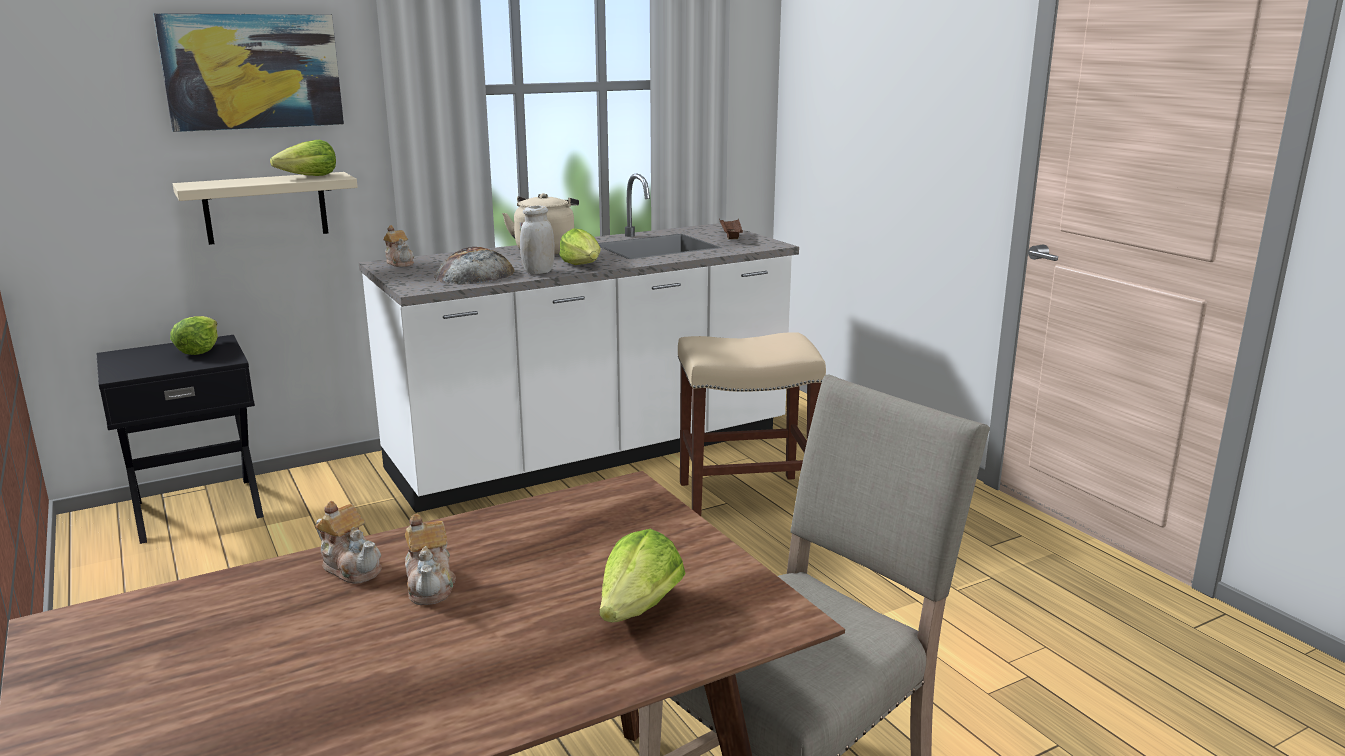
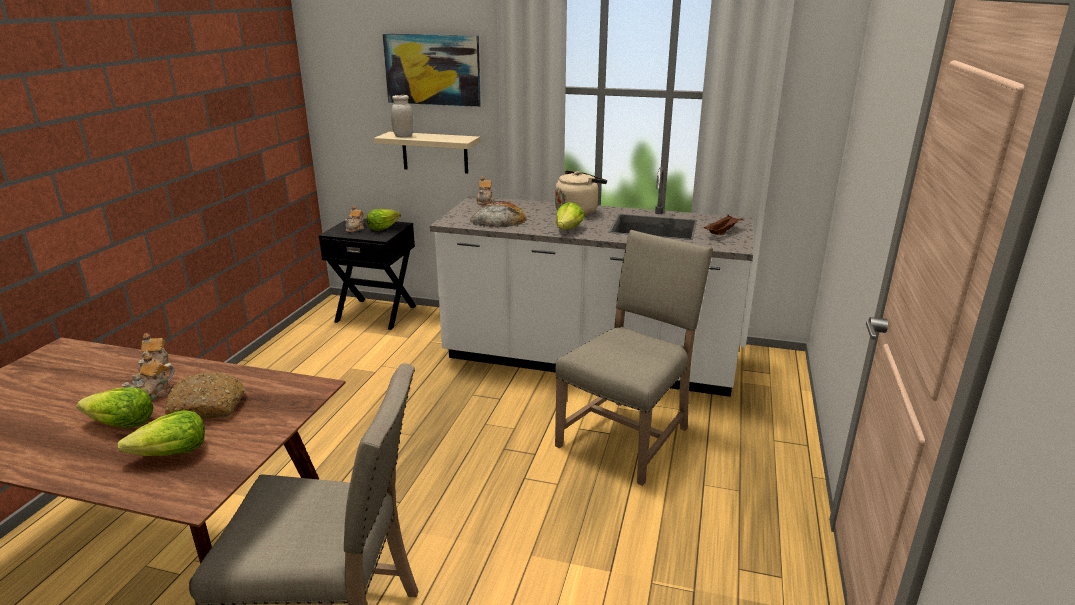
camera: 45 degrees right, 5 degrees up
(151, 361) = (356, 229): none -> teapot
(309, 177) = (450, 138): lettuce -> lettuce (120, 424)
(538, 272) = (532, 228): white jar -> white jar (403, 136)
(549, 558) = (208, 406): none -> bread
(747, 497) = (628, 436): beige stool -> beige chair

